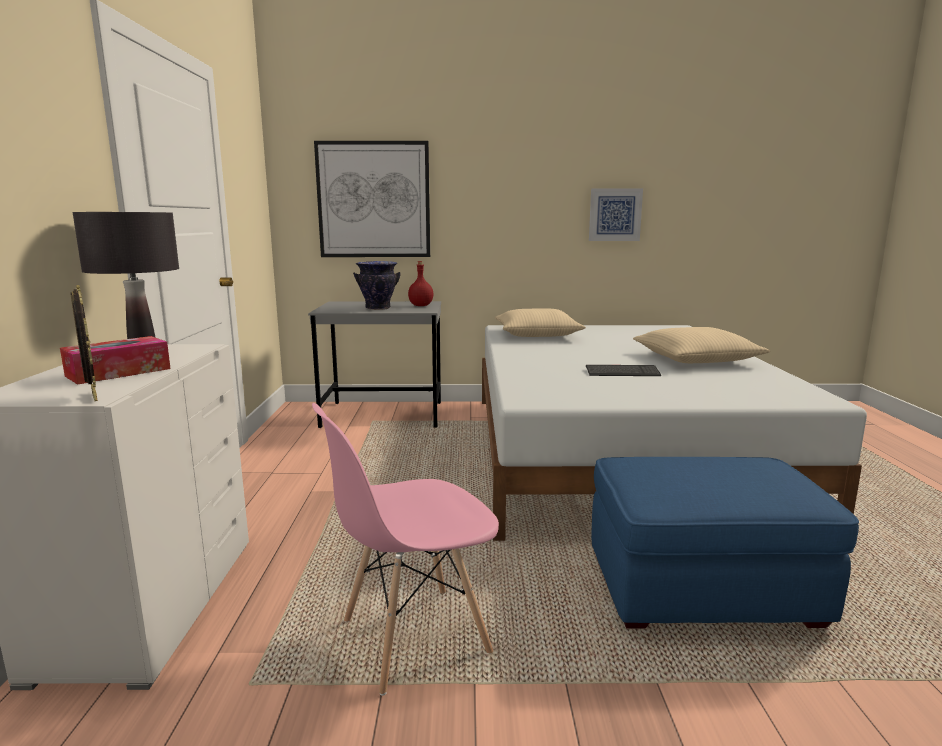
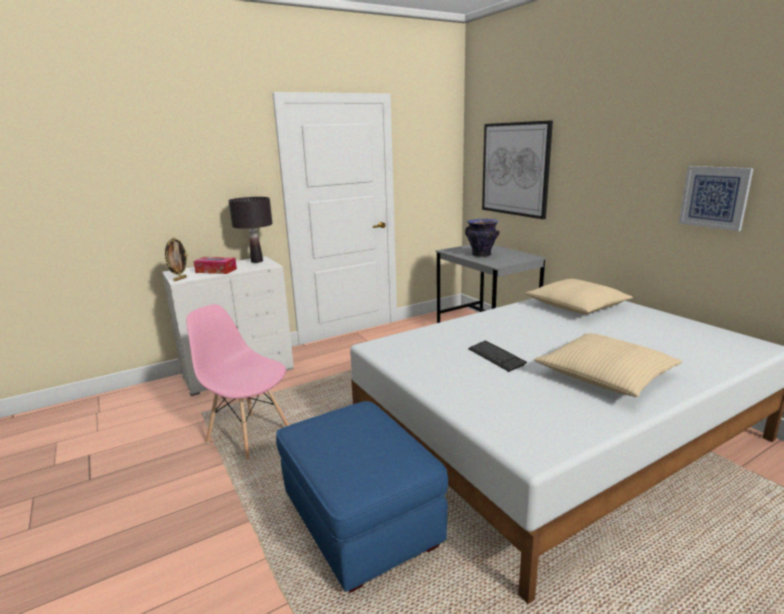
camera: 60 degrees right, 5 degrees up
(421, 305) = (514, 259): red bottle -> none

